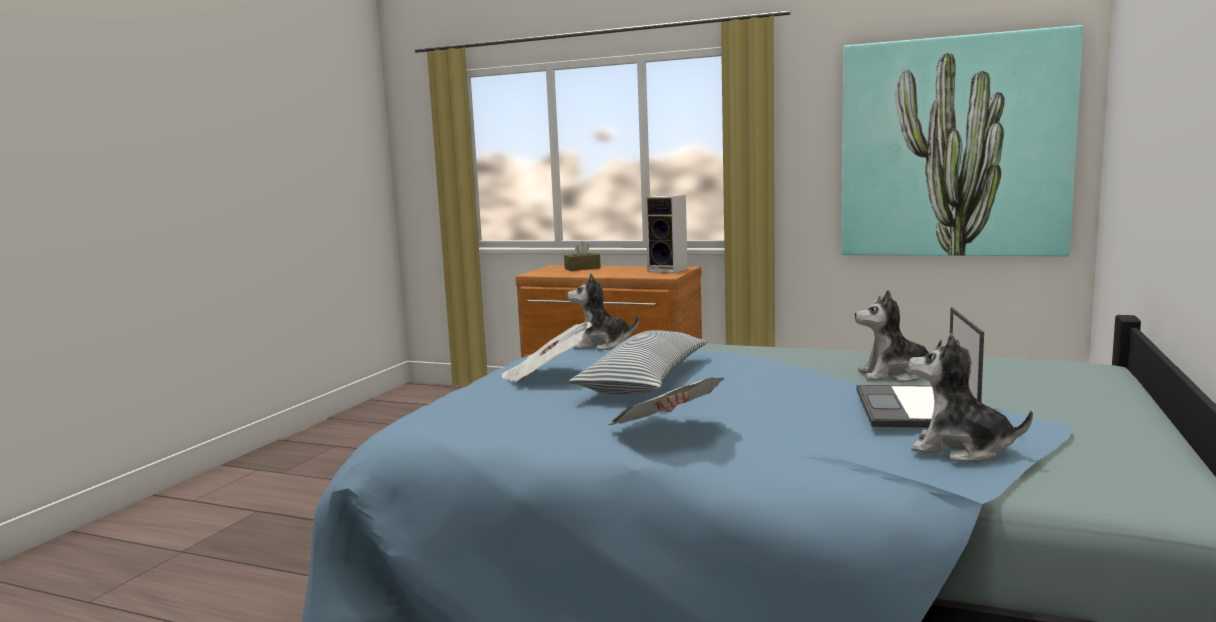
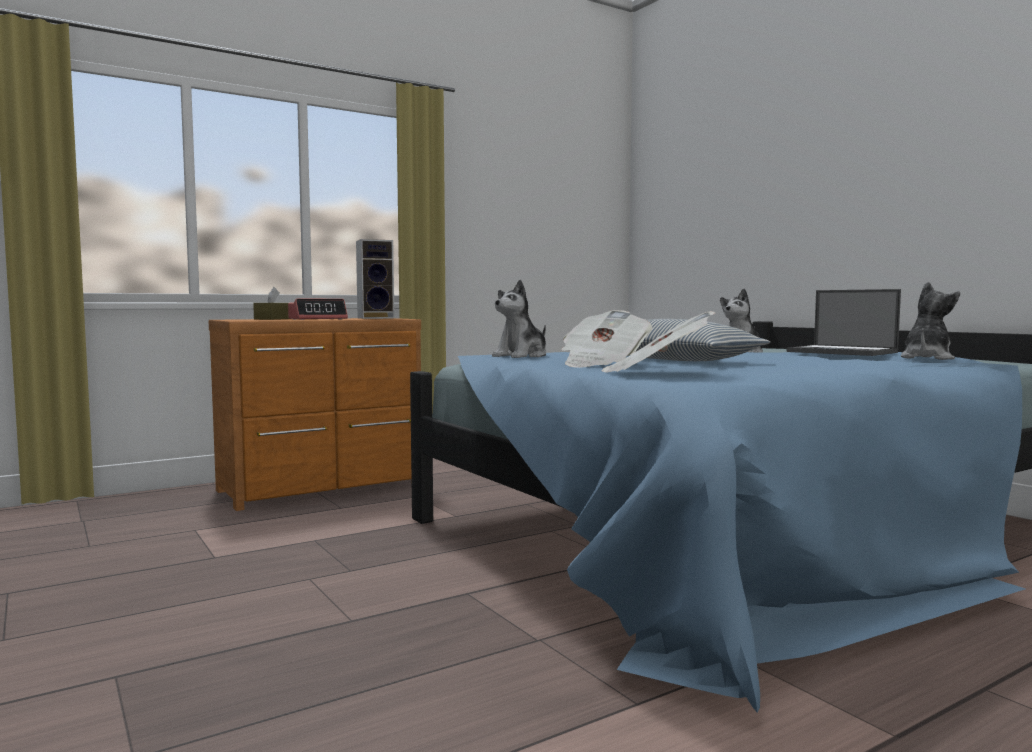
camera: 55 degrees left, 5 degrees down
(601, 272) = (318, 319): none -> alarm clock
(666, 432) = (830, 366): newspaper -> newspaper (655, 373)
(953, 148) = (554, 225): picture -> none
(960, 450) = (926, 358): plush toy -> plush toy turned 150 degrees clockwise

